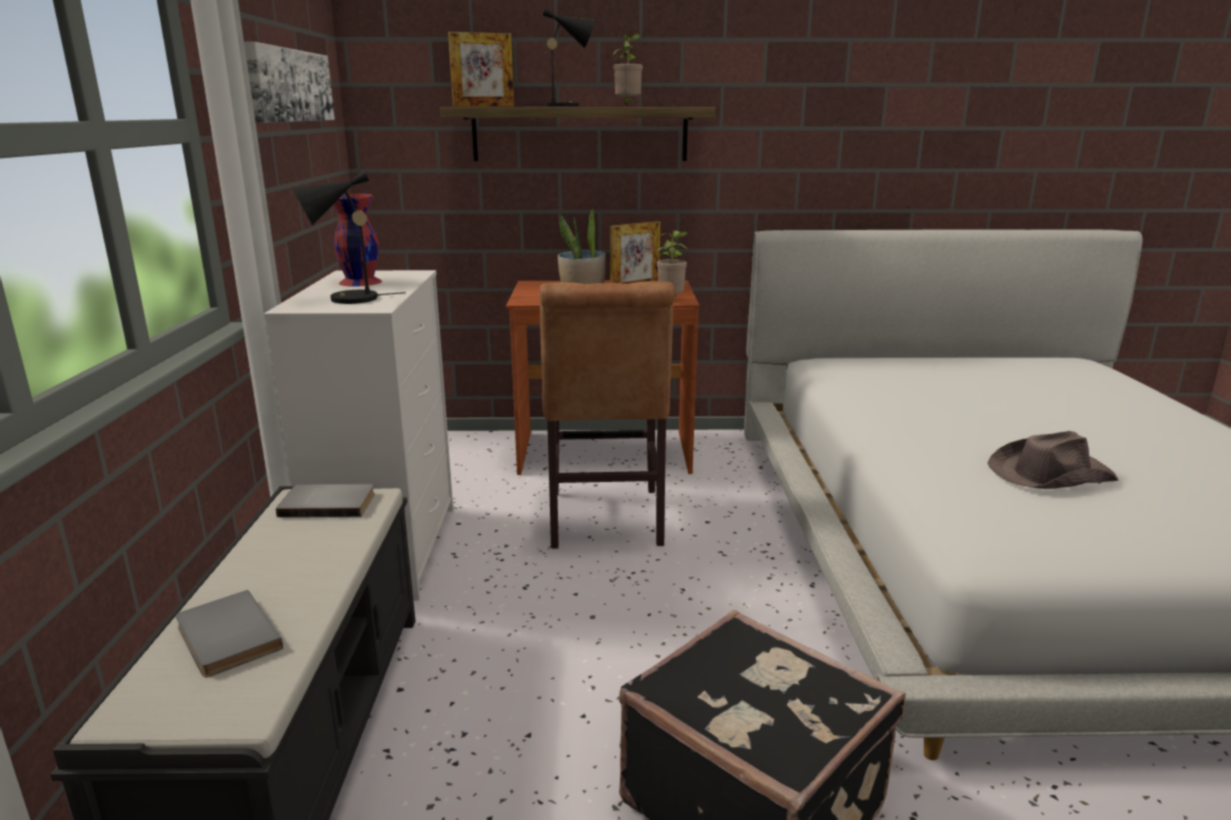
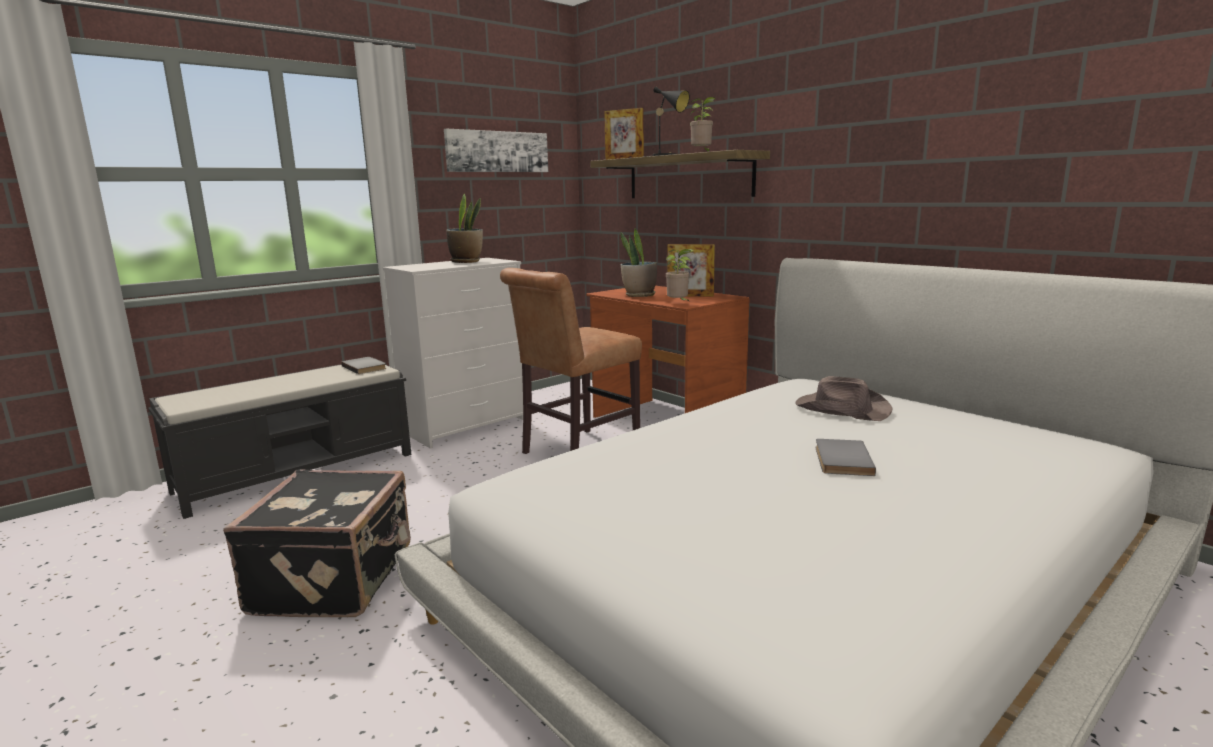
camera: 50 degrees right, 5 degrees down
(224, 638) = (233, 390): grey book -> grey book (840, 460)
(346, 299) = (425, 266): black table lamp -> none
(359, 282) = (466, 261): red vase -> potted plant
(1049, 474) = (677, 475): brown hat -> brown hat (841, 409)

